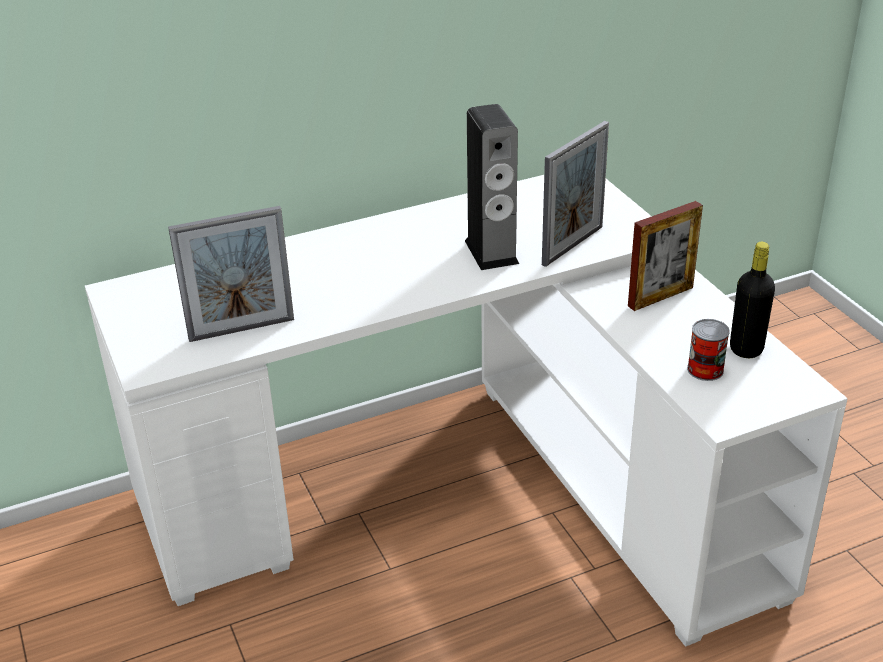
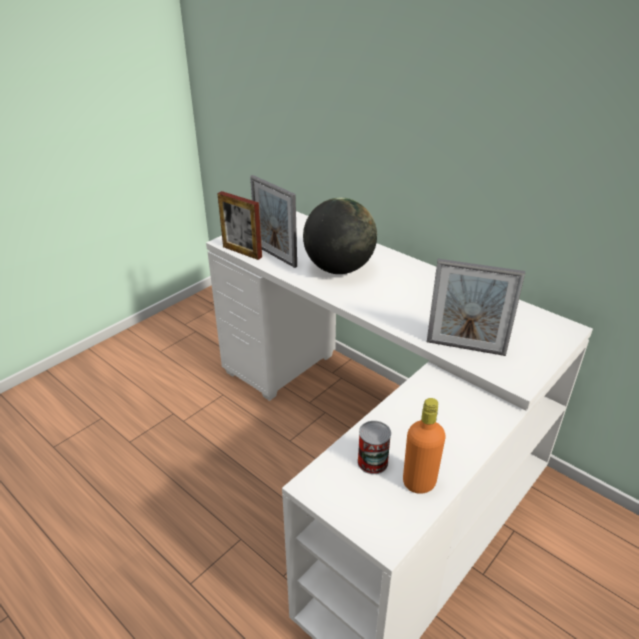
camera: 65 degrees right, 0 degrees up
(332, 283) = (339, 269): none -> globe
(491, 252) = (424, 315): speaker -> none
(660, 297) = (454, 415): picture frame -> picture frame (242, 252)
(746, 349) = (419, 482): black bottle -> orange bottle

